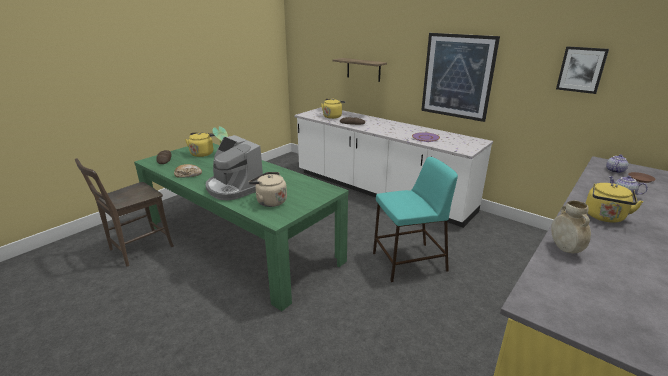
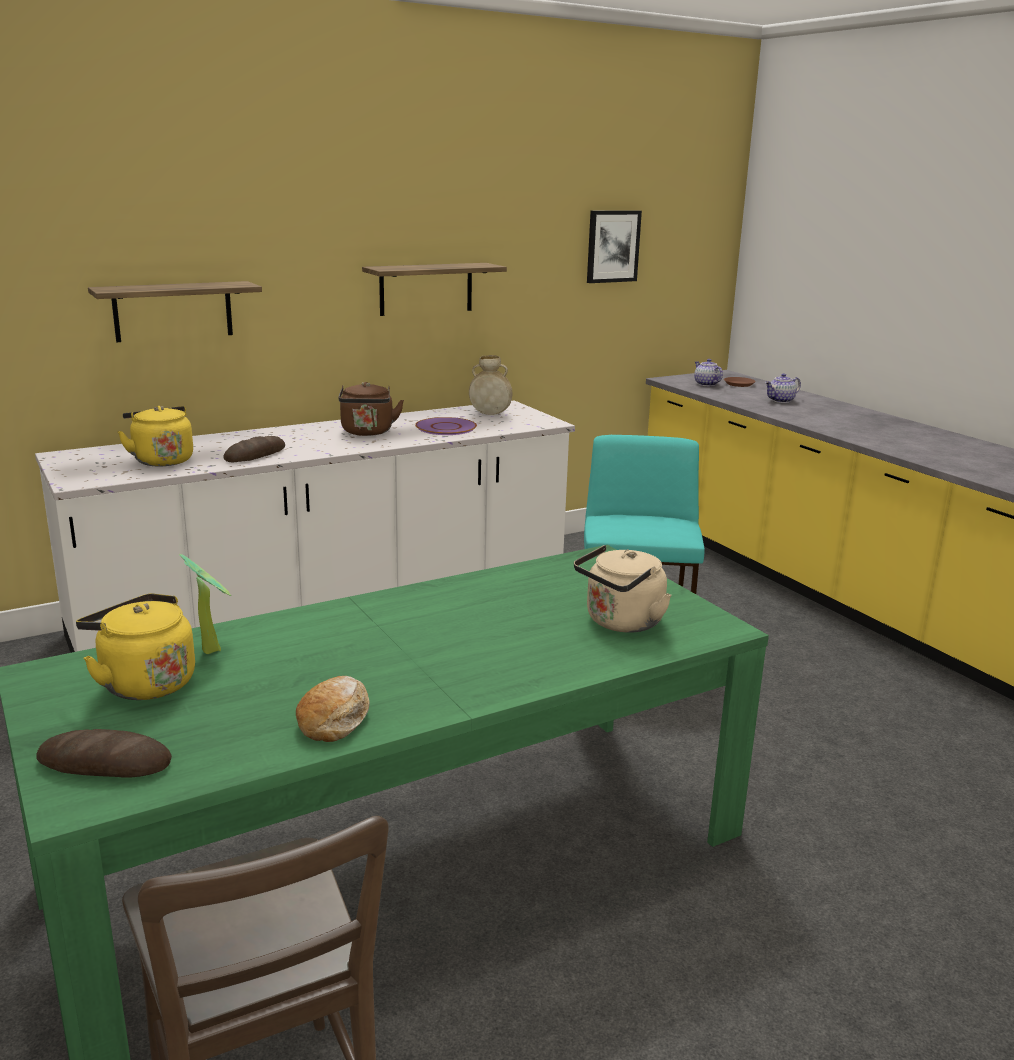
camera: 70 degrees left, 5 degrees down
(234, 188) = (506, 656): coffee machine -> none
(399, 129) = (367, 432): none -> brown kettle
(457, 76) = (426, 289): picture -> shelf
(565, 249) = (926, 456): beige vase -> beige vase (490, 414)
(604, 217) = (845, 423): yellow kettle -> none

